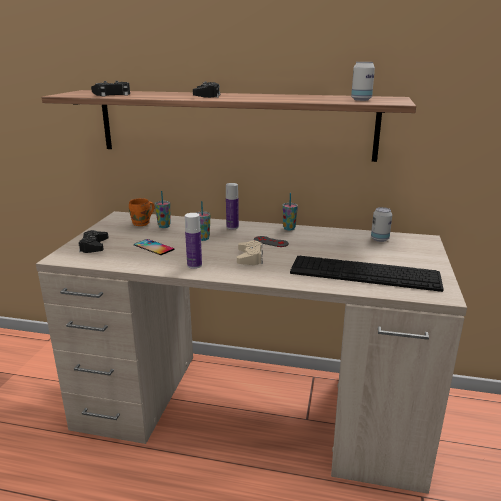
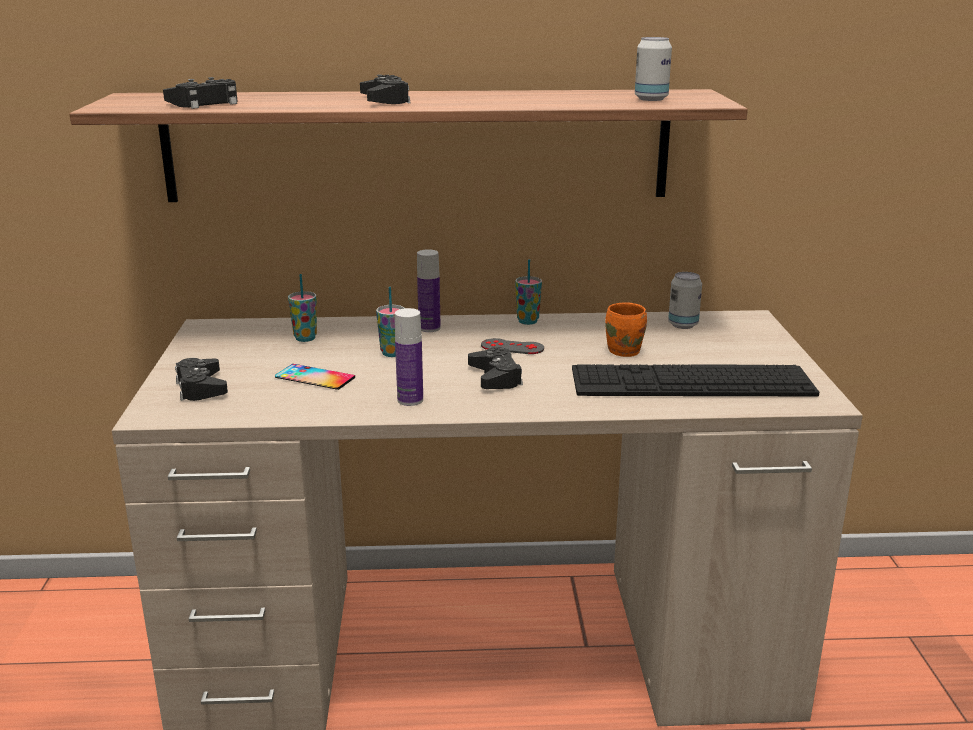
camera: 15 degrees left, 0 degrees up
(142, 224) = (261, 337): orange mug -> orange mug (627, 351)
(250, 258) = (495, 377): beige game controller -> black game controller

